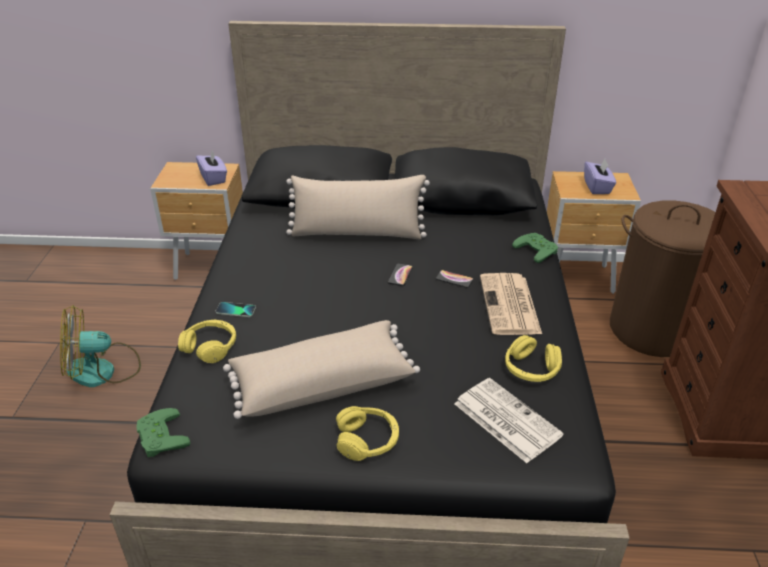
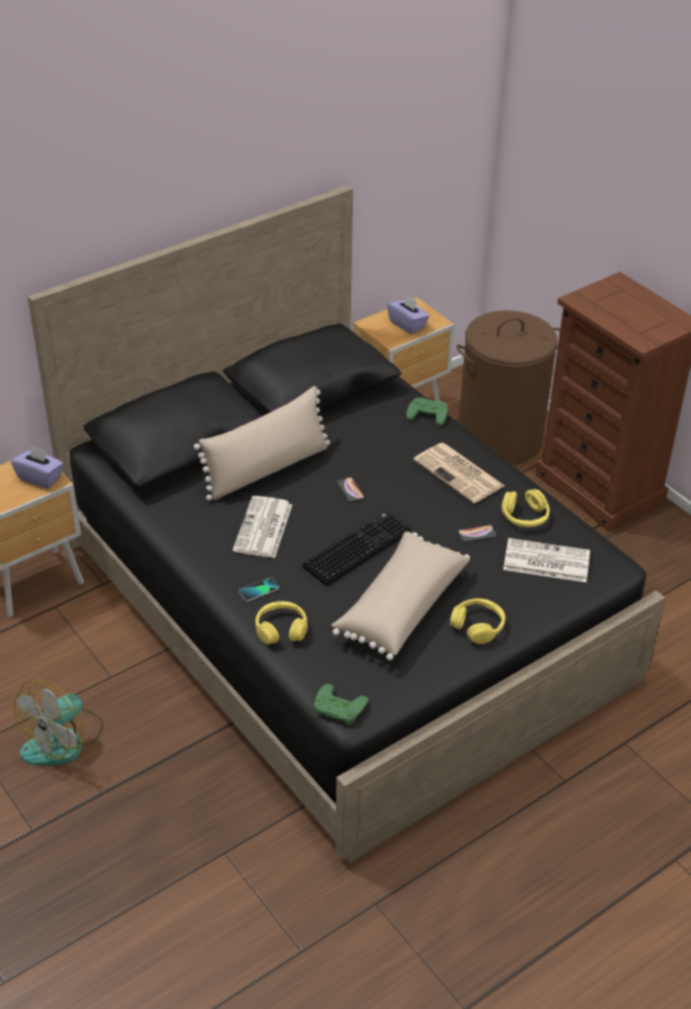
camera: 40 degrees left, 5 degrees up
(299, 270) = (263, 529): none -> newspaper
(349, 318) = (356, 547): none -> keyboard
(454, 279) = (395, 472): phone -> phone (477, 534)

